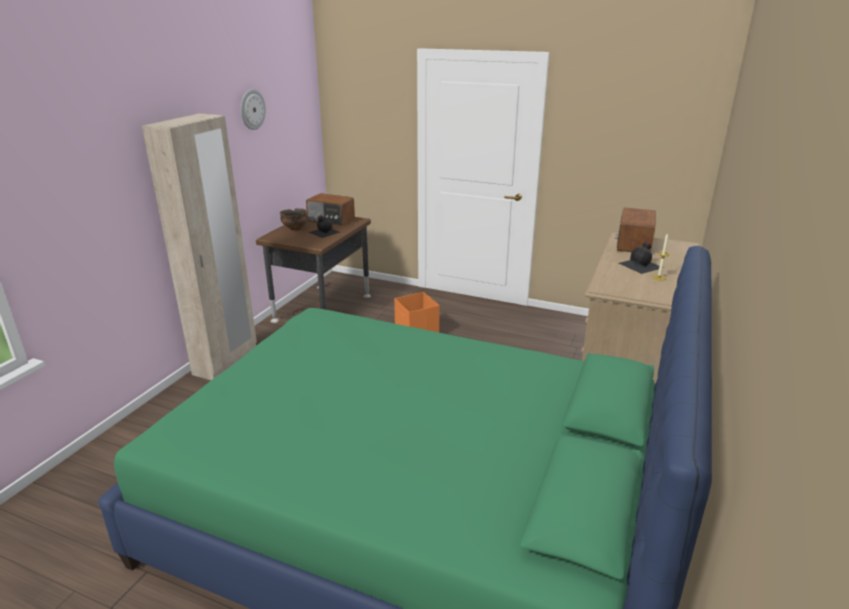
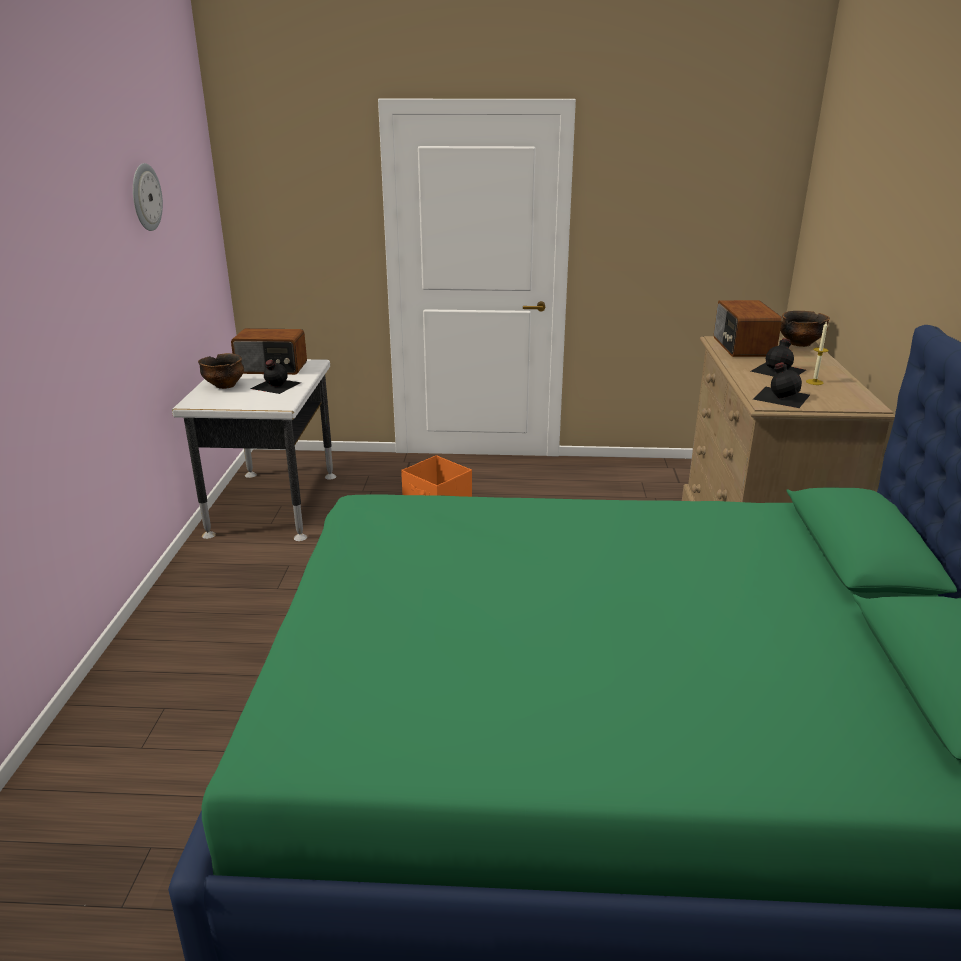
camera: 20 degrees left, 0 degrees up
(226, 361) = (167, 611): beige wardrobe -> none
(322, 307) = (272, 503): brown desk -> white desk
(619, 284) = (781, 396): none -> black bottle
(682, 247) = (800, 344): none -> bowl

